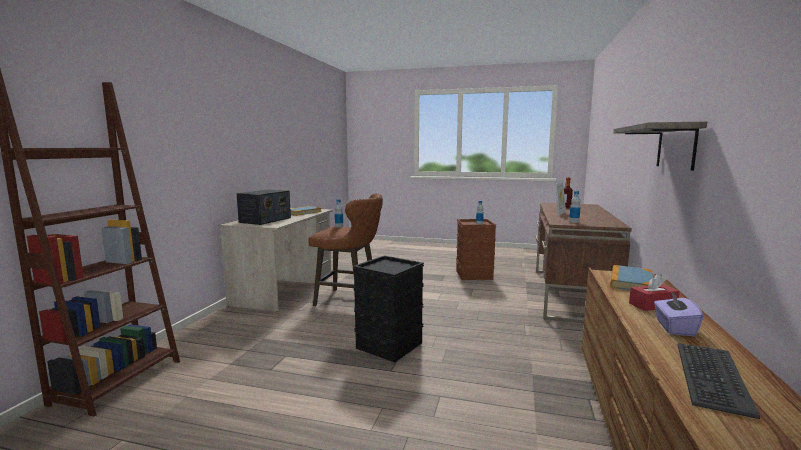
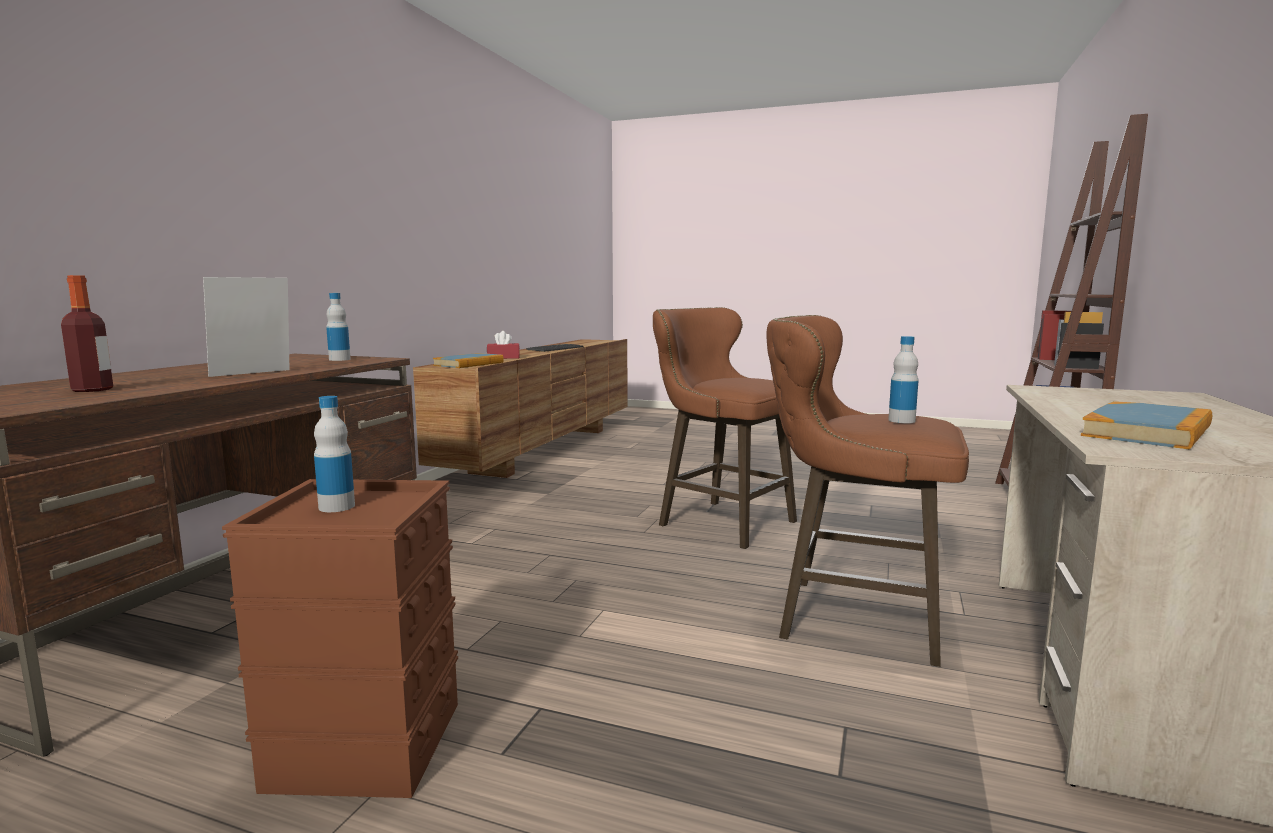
camera: 175 degrees left, 0 degrees up
(265, 220) = (1136, 401): radio -> none
(389, 346) = (722, 522): black storage box -> brown stool
(674, 328) = (524, 354): purple tissue box -> none
(676, 146) = (387, 220): shelf -> none

